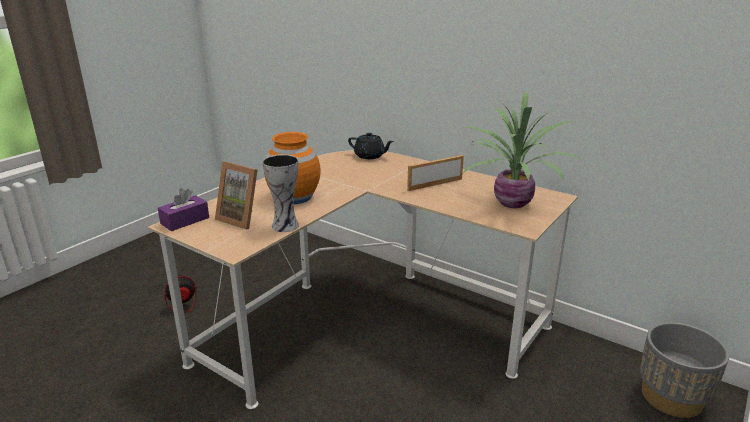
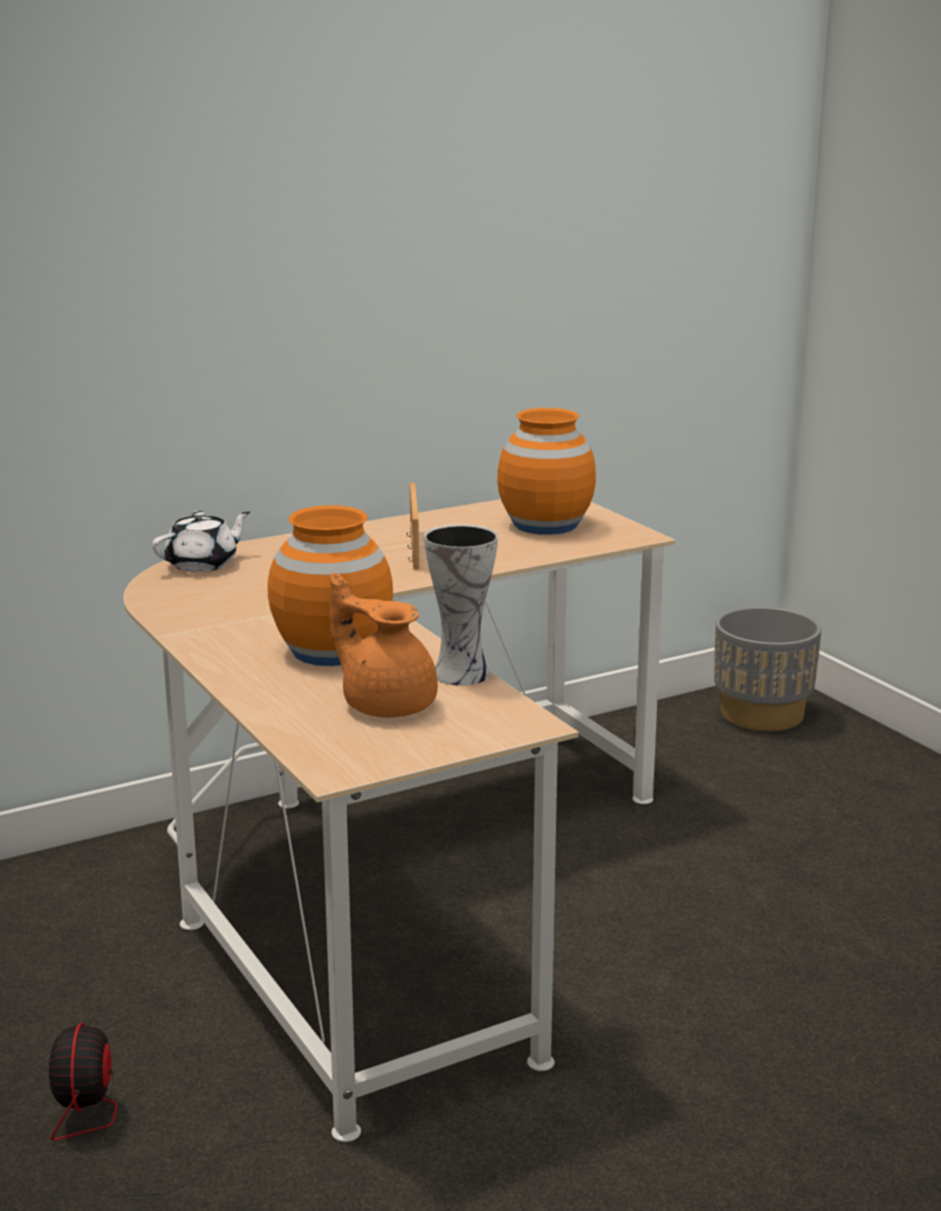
camera: 65 degrees left, 5 degrees down
(185, 221) = (333, 756): purple tissue box -> none
(242, 218) = (386, 704): picture frame -> orange teapot
(370, 156) = (203, 564): black teapot -> white teapot
(510, 203) = (546, 525): potted plant -> orange vase

